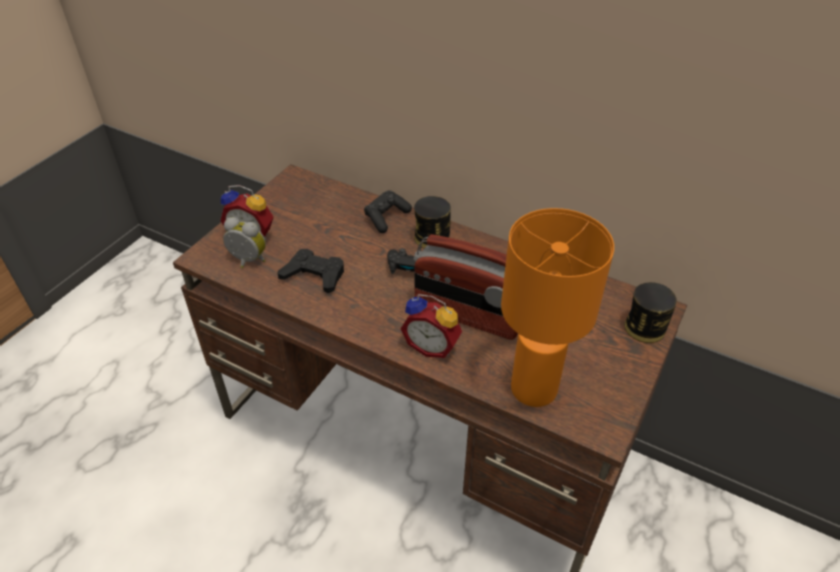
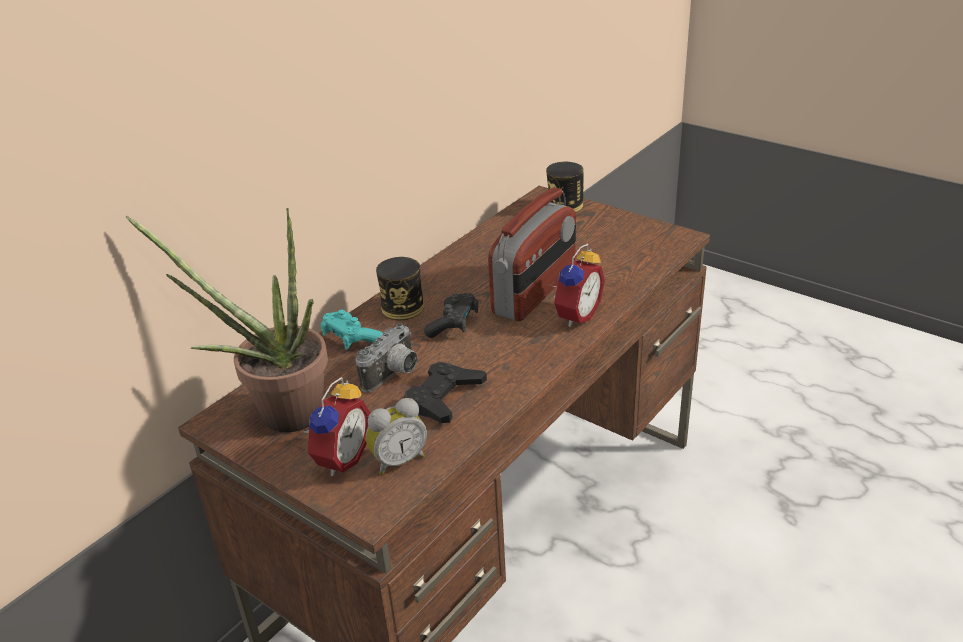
camera: 80 degrees left, 10 degrees down
(247, 261) = (398, 460): alarm clock -> alarm clock turned 150 degrees counterclockwise
(301, 200) = (278, 413): none -> potted plant
(342, 246) = (394, 375): none -> camera
(386, 217) = (351, 339): black game controller -> turquoise game controller
(532, 389) = (634, 265): orange table lamp -> none

